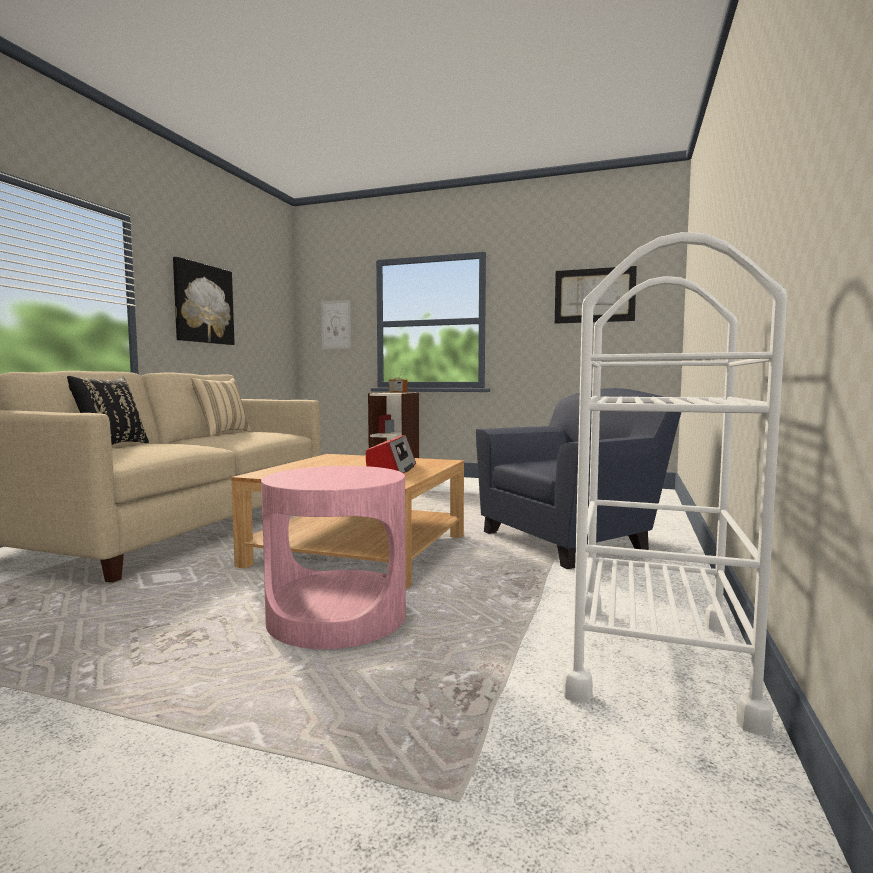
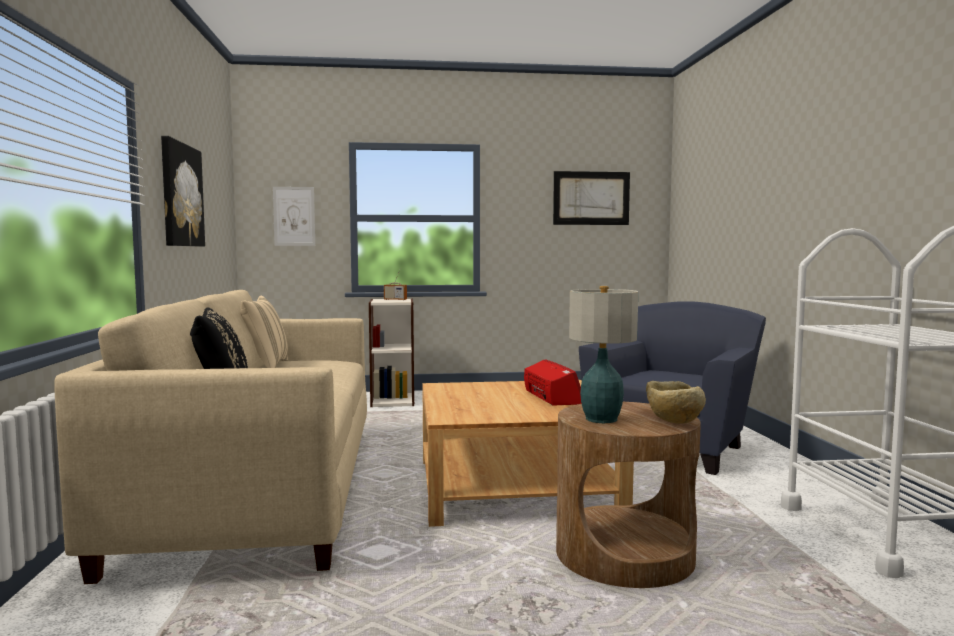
camera: 25 degrees left, 0 degrees up
(304, 475) = (602, 419): none -> table lamp
(337, 617) = (624, 555): pink side table -> brown side table
(352, 483) = (673, 423): none -> beige bowl

